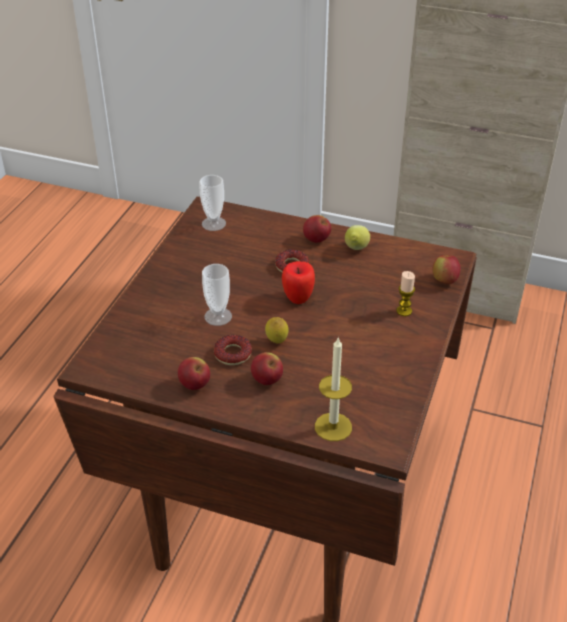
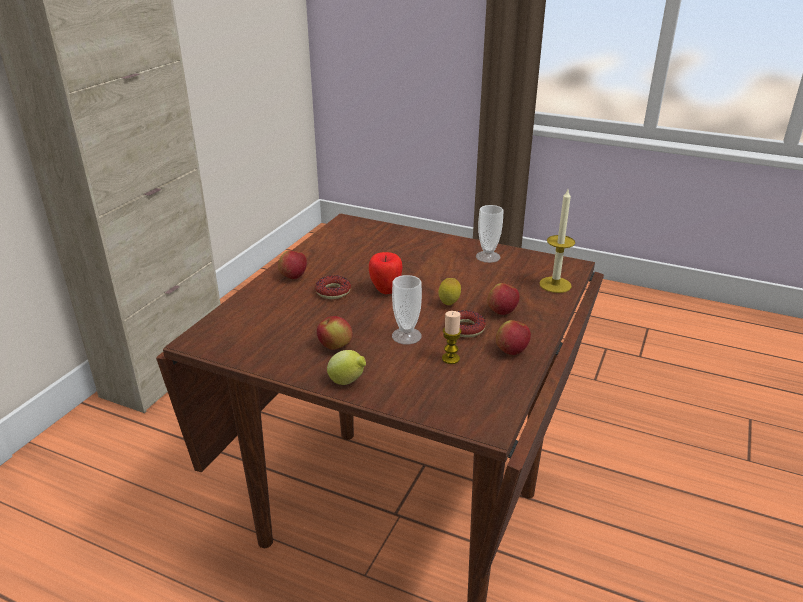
camera: 85 degrees left, 10 degrees down
(213, 224) = (233, 336): cup -> cup (488, 257)
(356, 249) = (317, 259): lemon -> lemon (348, 382)
(404, 311) = (412, 246): candle -> candle (450, 358)
(444, 280) = (375, 227): apple -> apple (335, 347)

